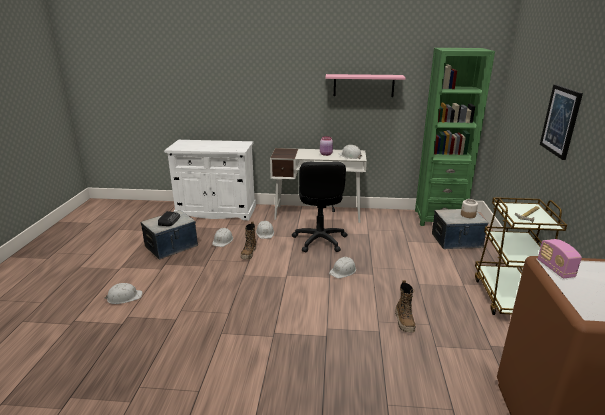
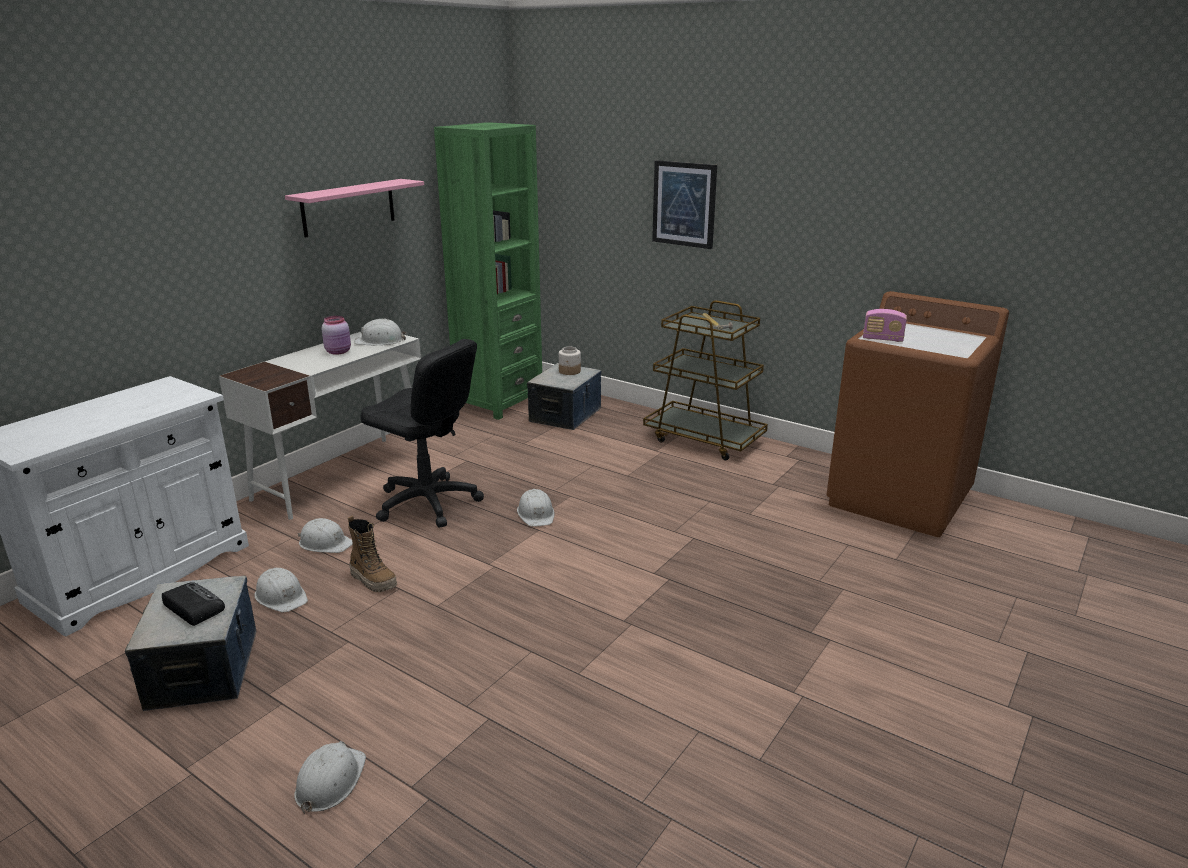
camera: 60 degrees left, 0 degrees up
(404, 322) = (691, 514): boot -> none

